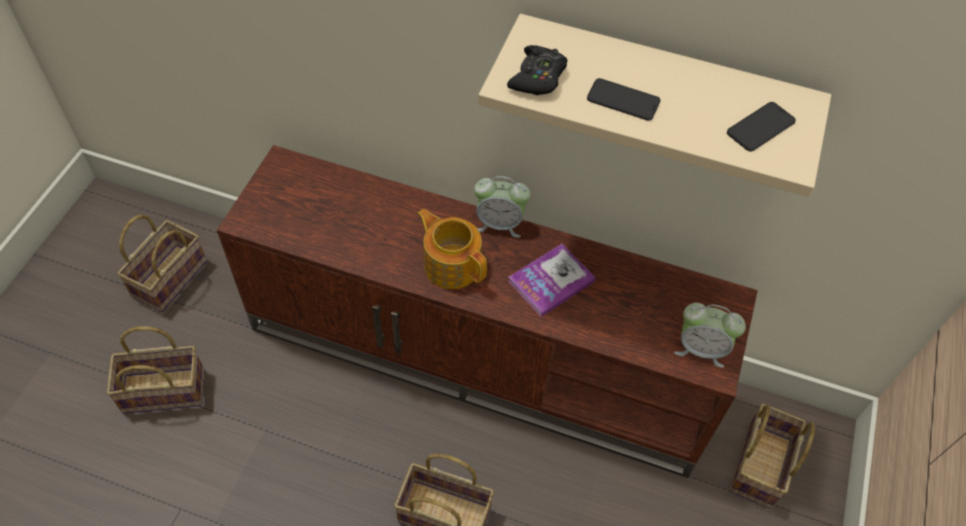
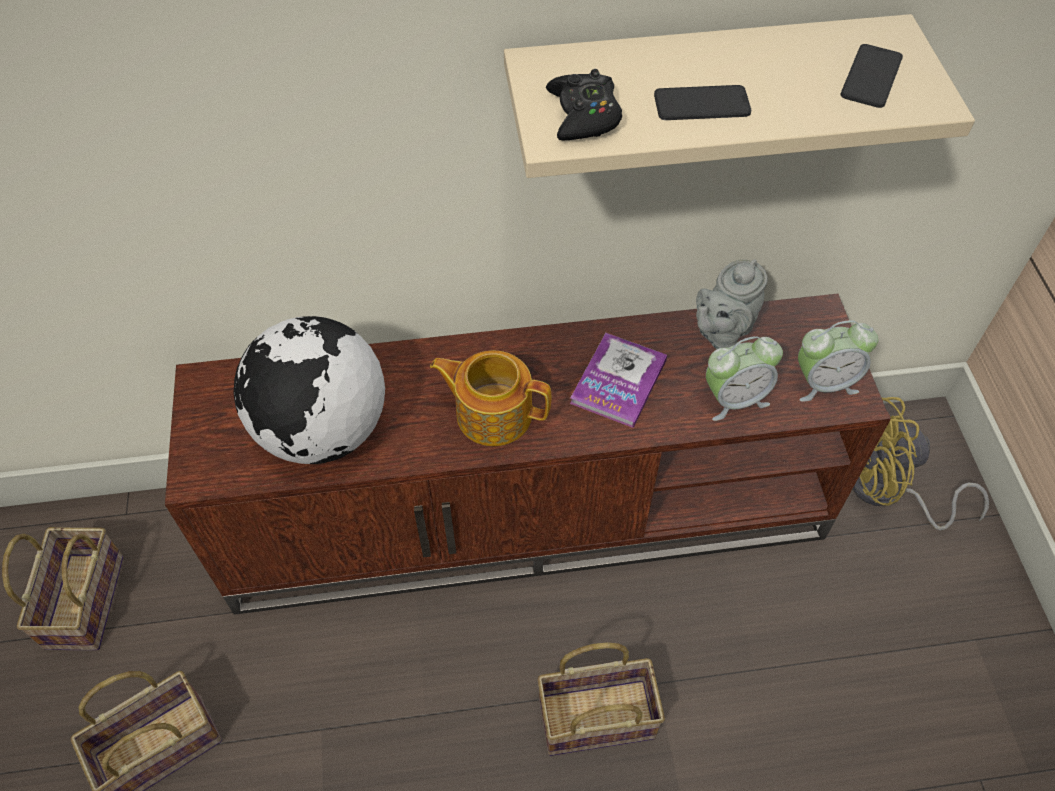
camera: 25 degrees left, 0 degrees up
(336, 227) = (322, 431): none -> globe
(499, 223) = (518, 341): alarm clock -> alarm clock (734, 399)
(649, 279) = (722, 332): none -> grey teapot
(760, 468) = (888, 492): basket -> yellow fan

